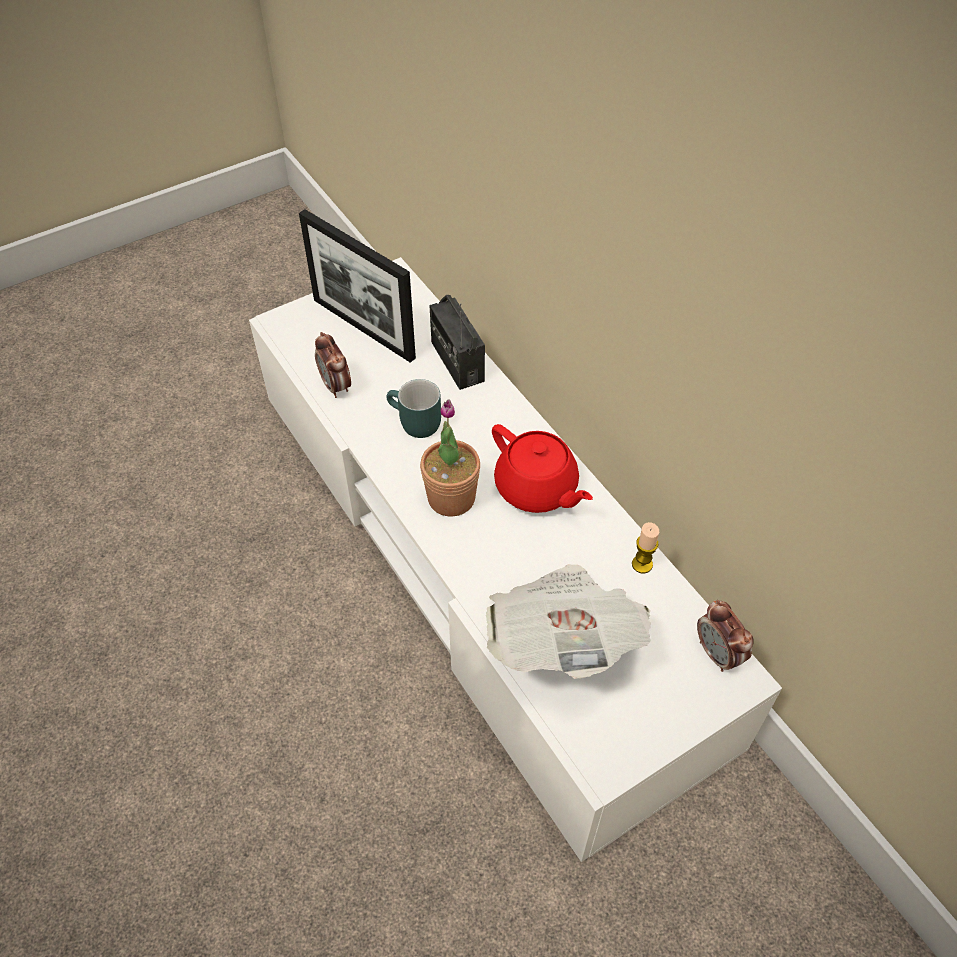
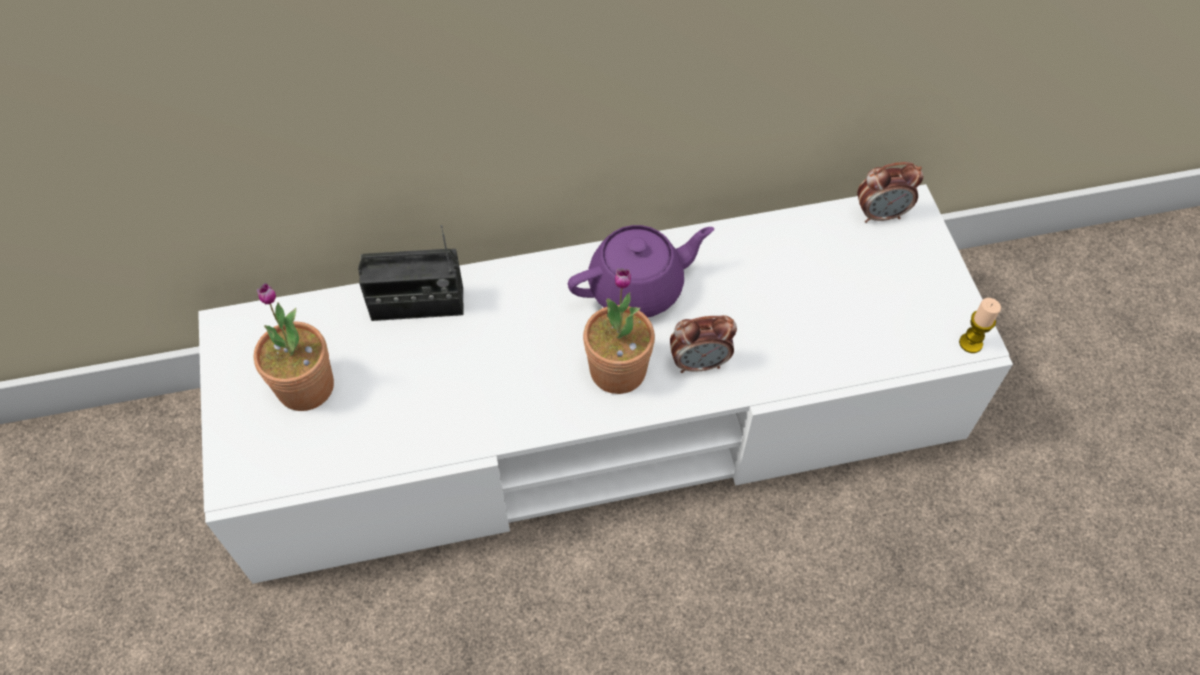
camera: 70 degrees left, 5 degrees up
(336, 386) = (390, 443): alarm clock -> alarm clock (699, 363)
(363, 328) = (305, 387): picture frame -> potted plant
(413, 424) = (493, 376): turquoise mug -> none
(537, 488) = (638, 288): red teapot -> purple teapot
(562, 639) = (829, 327): newspaper -> none
(642, 564) = (765, 234): candle -> candle (970, 343)

